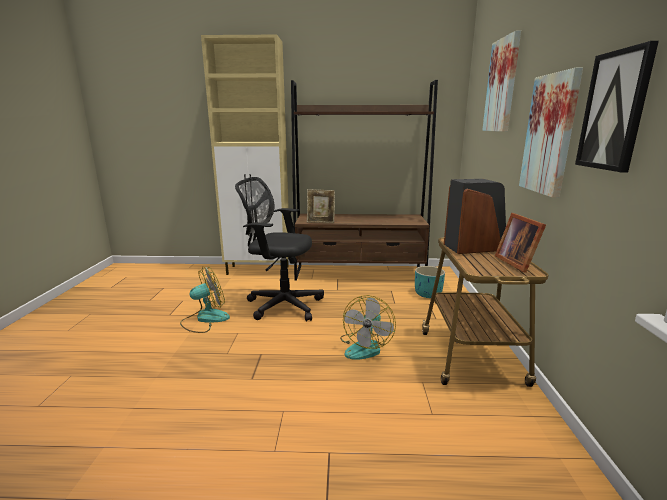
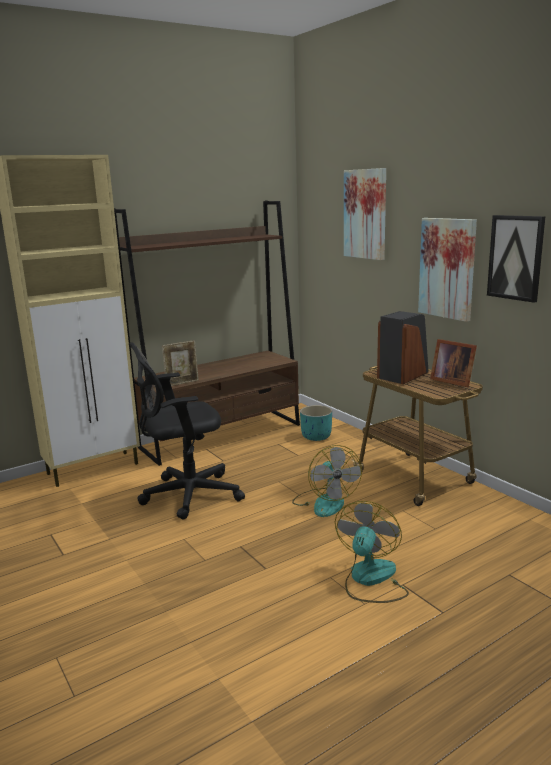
camera: 35 degrees left, 0 degrees up
(205, 319) = (120, 541): fan -> fan (370, 580)

